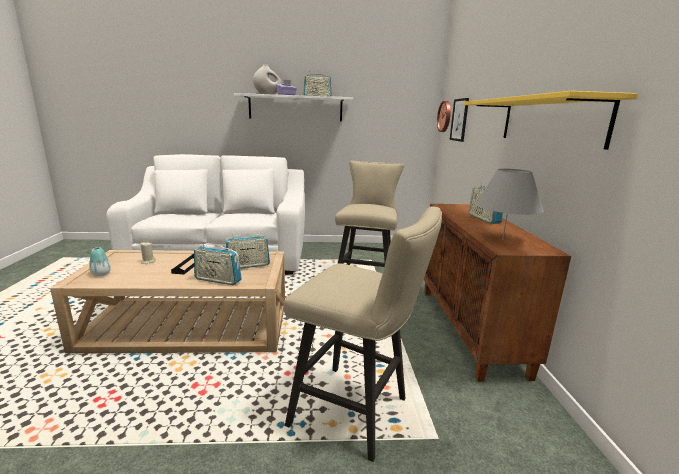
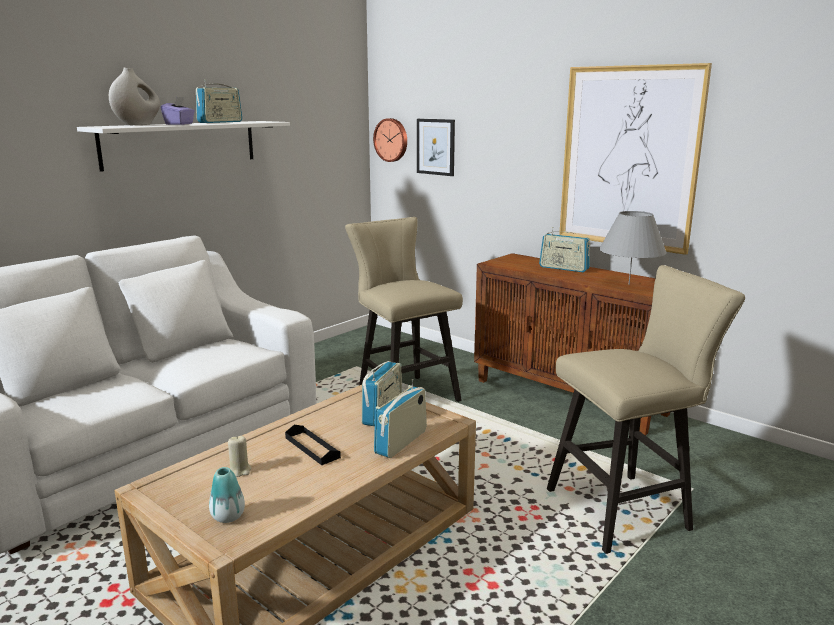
camera: 45 degrees left, 0 degrees up
(218, 280) = (401, 442): radio -> radio turned 150 degrees clockwise
(549, 121) = (628, 158): yellow shelf -> picture

